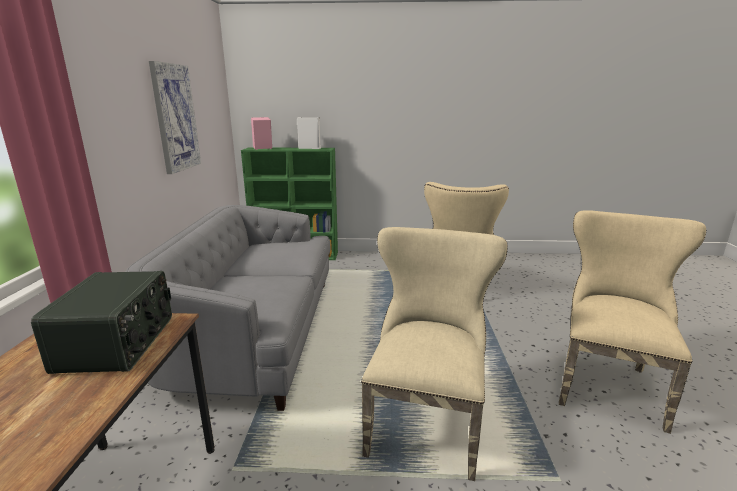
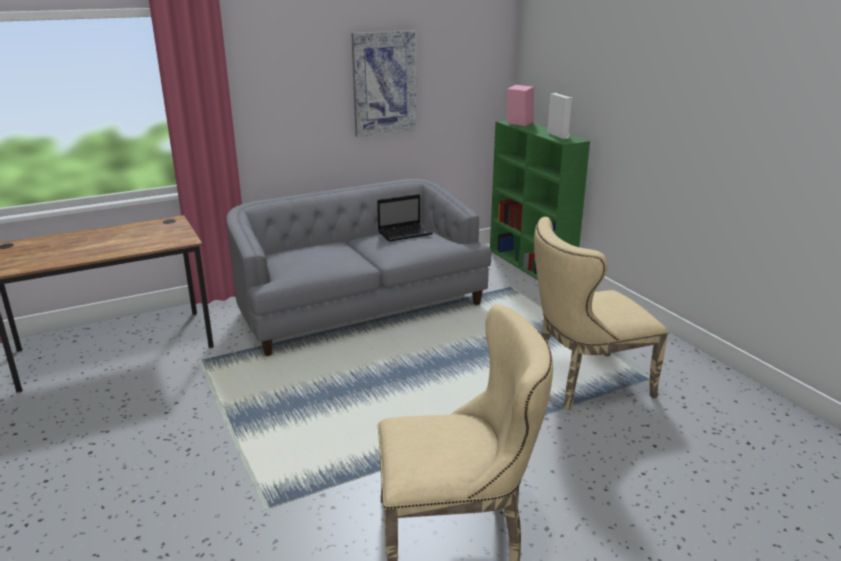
camera: 60 degrees right, 5 degrees up
(119, 343) = (154, 239): radio -> none
(267, 248) = (406, 233): none -> laptop
(426, 419) = (300, 422): beige chair -> none

